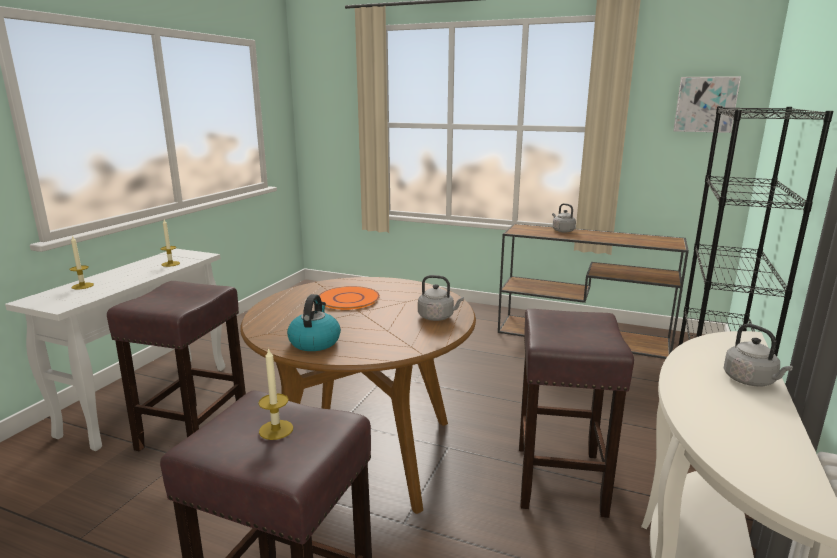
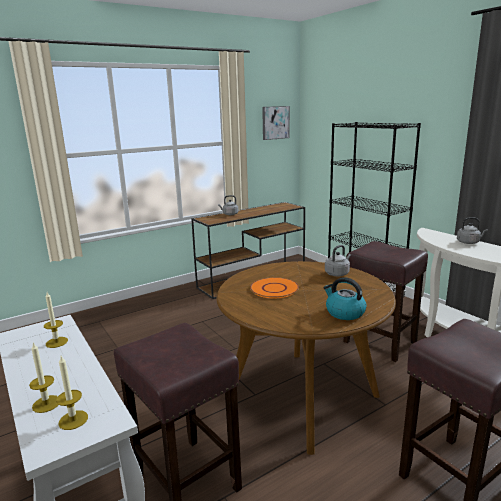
camera: 55 degrees left, 0 degrees up
(276, 430) = (473, 344): candle -> candle (73, 420)

